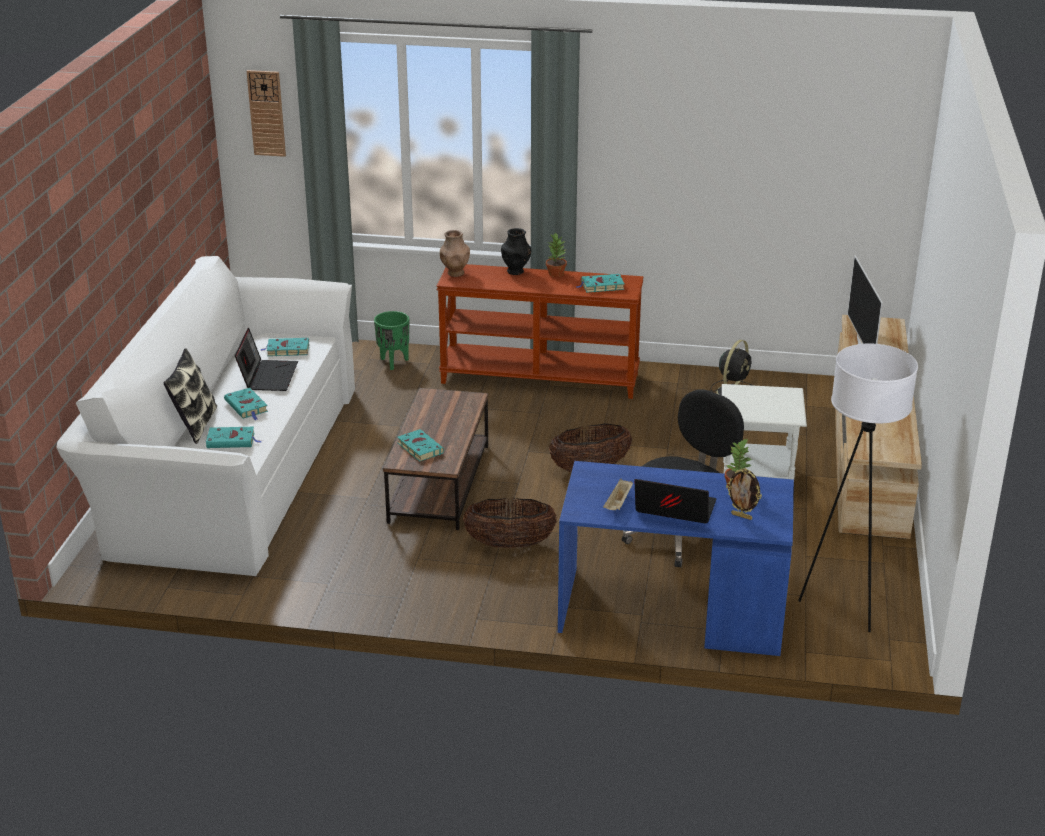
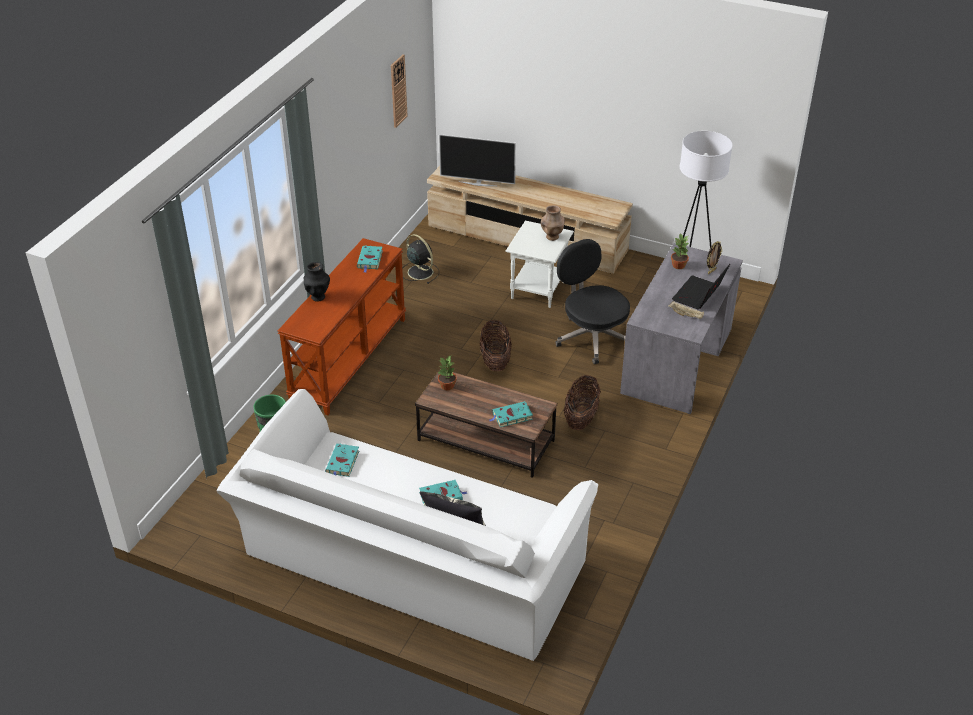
camera: 75 degrees left, 10 degrees up
(232, 440) = (495, 511): turquoise book -> none
(266, 113) = (131, 323): wall clock -> wall clock (398, 91)
(268, 376) = (390, 478): laptop -> none
(455, 273) = (302, 329): brown vase -> brown vase (552, 237)
(555, 273) = (334, 277): potted plant -> potted plant (447, 386)
(670, 611) = (678, 361): blue desk -> grey desk

